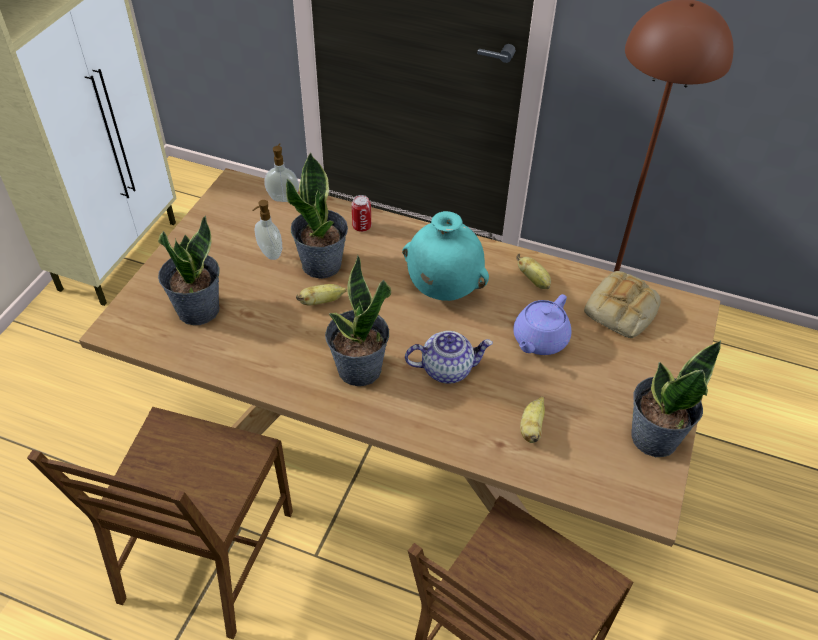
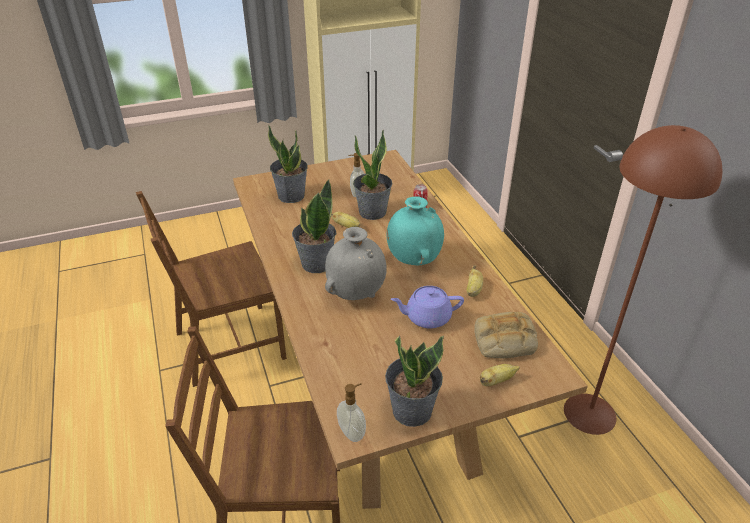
camera: 50 degrees right, 10 degrees down
(283, 198) = (401, 175): soap dispenser -> soap dispenser (352, 432)
(447, 368) = (356, 293): teapot -> grey vase
(531, 427) = (353, 349): banana -> banana (496, 381)

